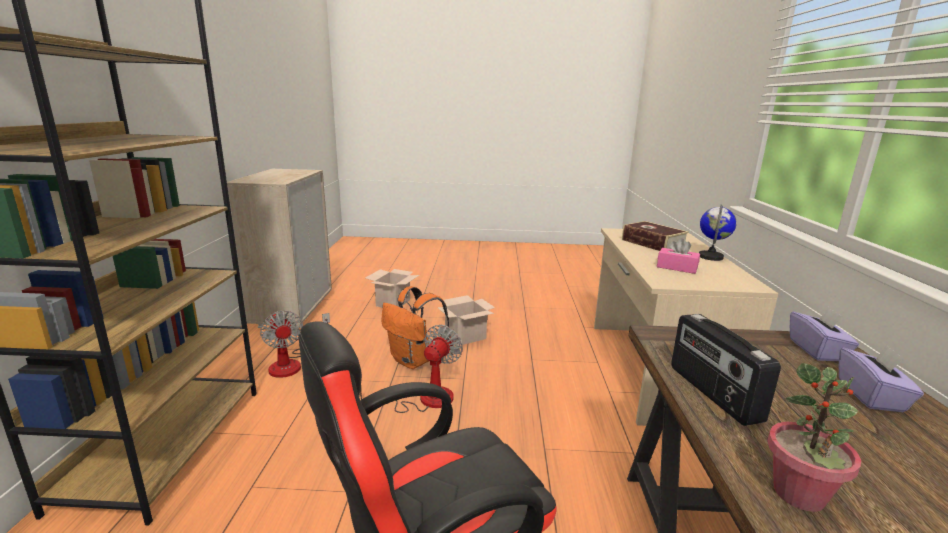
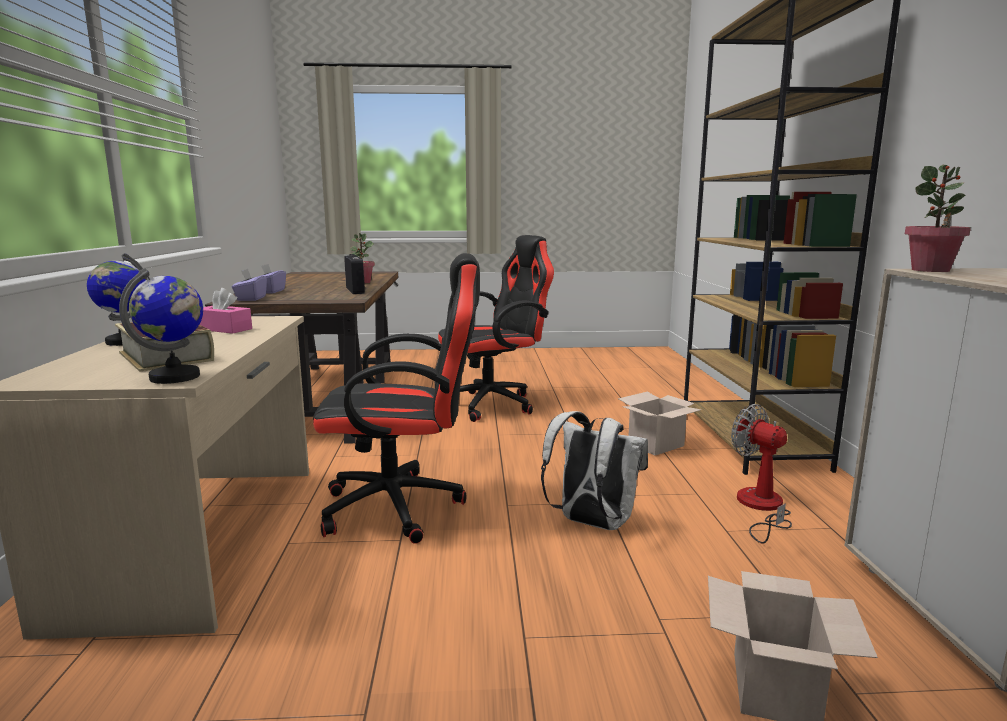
camera: 175 degrees right, 5 degrees down
(277, 181) = (930, 270): none -> potted plant
(413, 361) = (591, 523): orange backpack -> white backpack
(423, 399) = (549, 480): fan -> none
(466, 336) = (522, 579): cardboard box -> cardboard box (655, 445)
(536, 381) = (404, 508): none -> black office chair
(619, 232) = (175, 377): none -> globe

